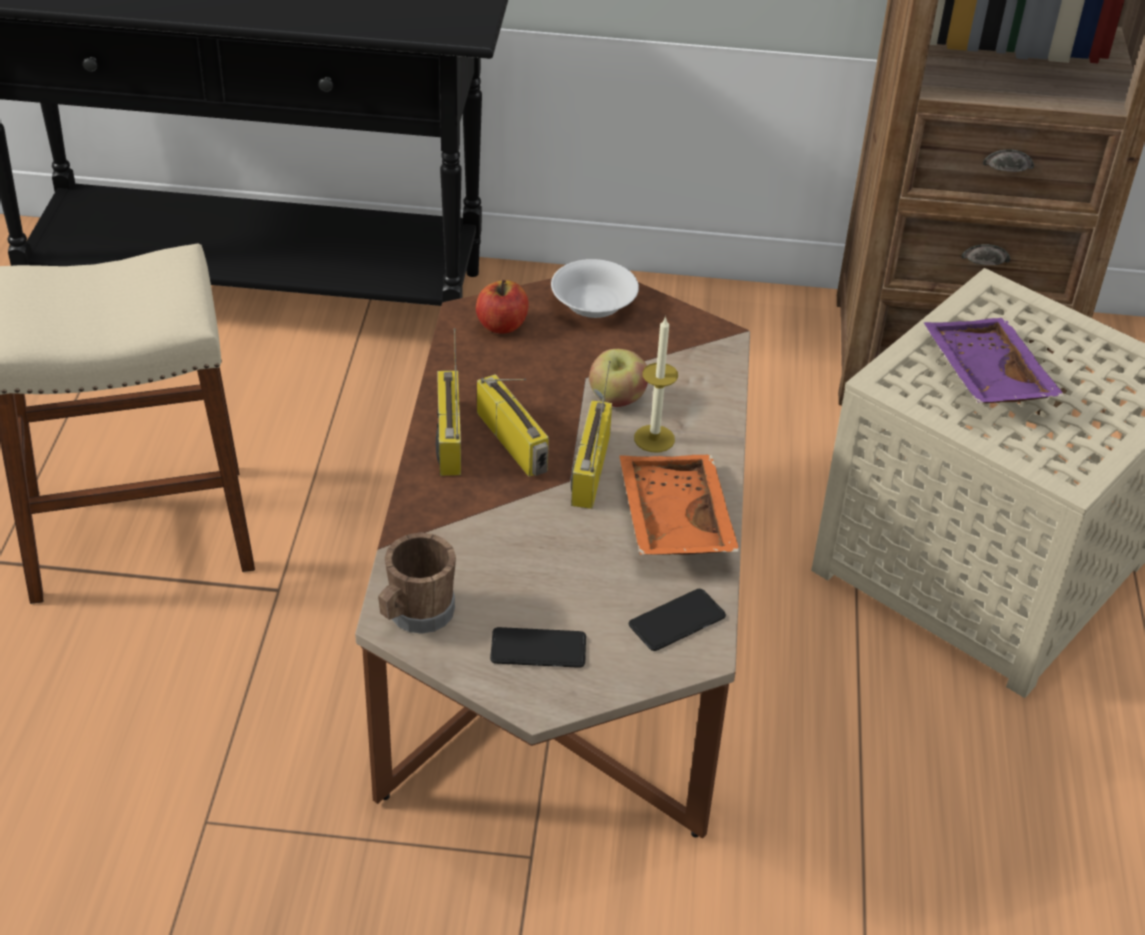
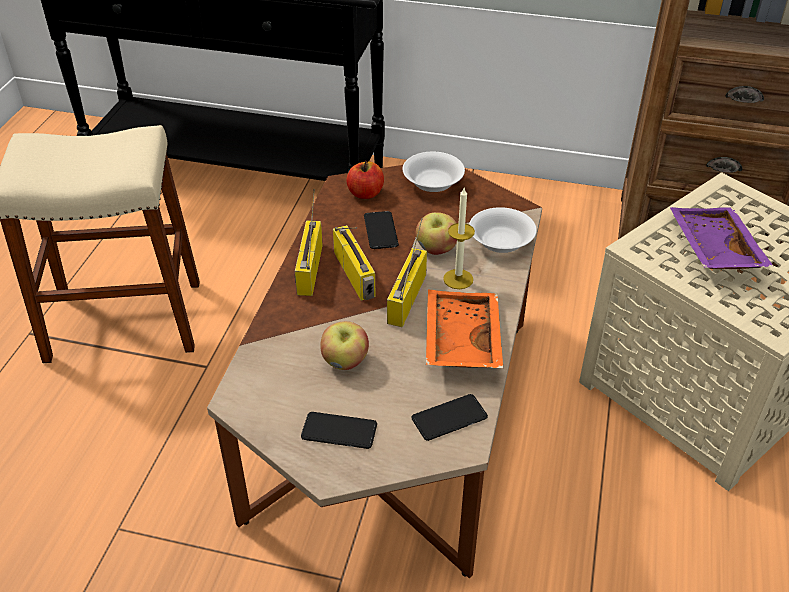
camera: 10 degrees right, 0 degrees up
(415, 615) = (254, 397): brown mug -> none
(526, 560) = (345, 362): none -> apple
(535, 378) = (380, 231): none -> phone
(702, 384) = (500, 242): none -> white bowl

